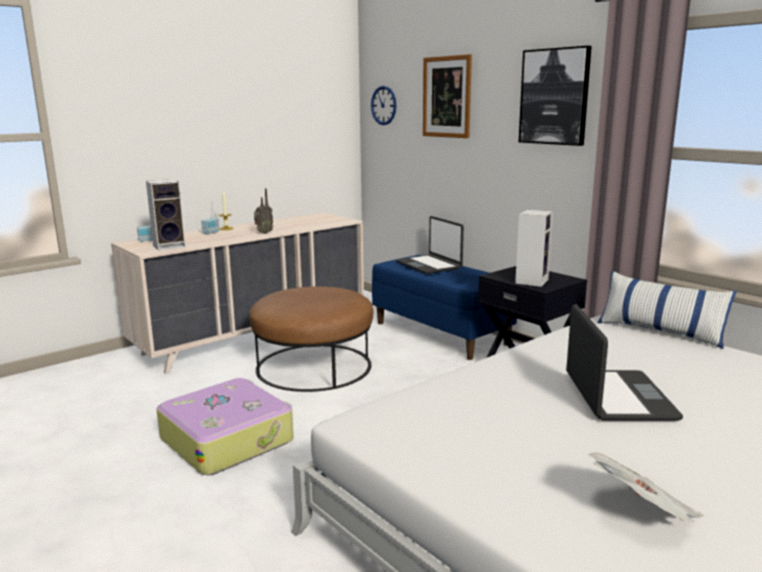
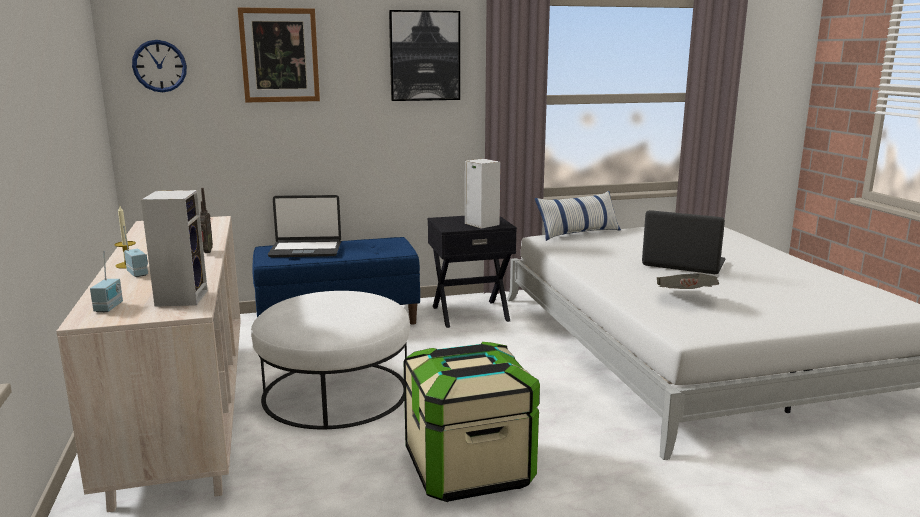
camera: 65 degrees left, 0 degrees up
(228, 439) = (468, 469): suitcase -> storage box
(314, 366) = (335, 392): brown ottoman -> white ottoman
(643, 513) = (821, 293): newspaper -> newspaper (685, 298)

